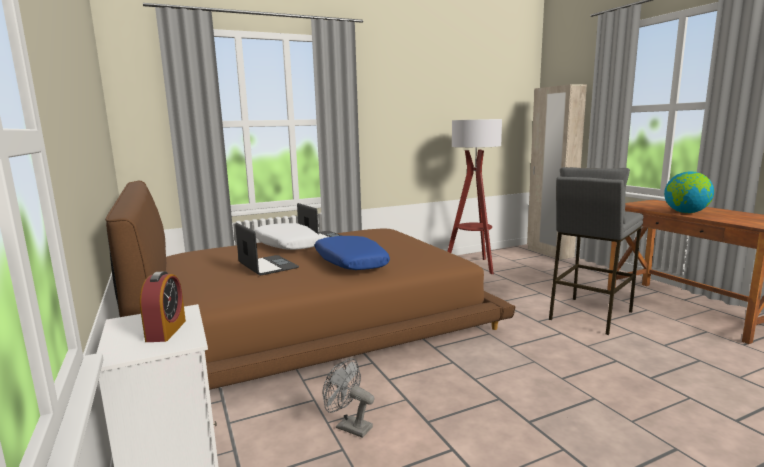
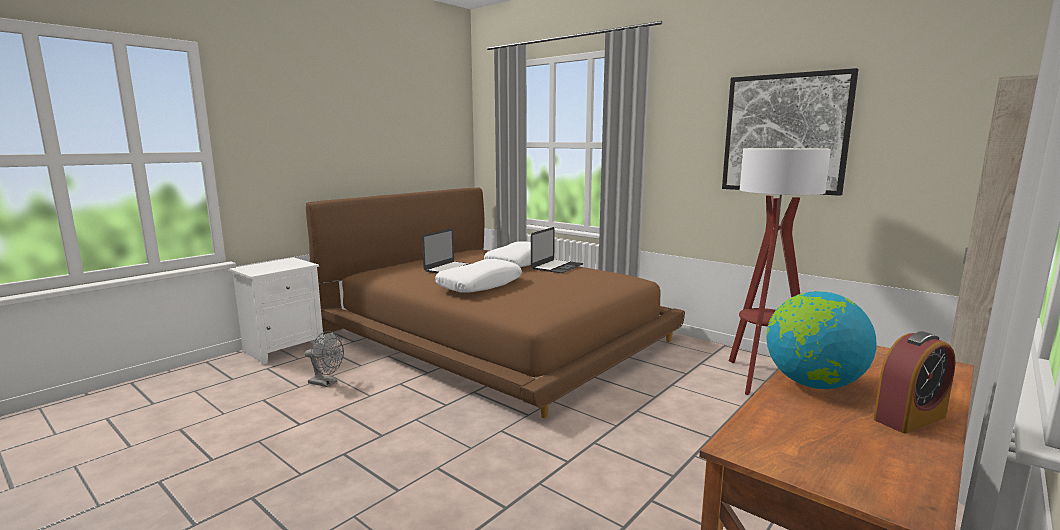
camera: 65 degrees right, 0 degrees up
(166, 331) = (274, 267): alarm clock -> alarm clock (909, 418)
(349, 426) = (326, 383): grey fan -> grey fan turned 105 degrees clockwise
(350, 262) = (479, 285): blue pillow -> white pillow
(441, 112) = (785, 134): none -> picture
(589, 315) = (658, 483): grey stool -> none

